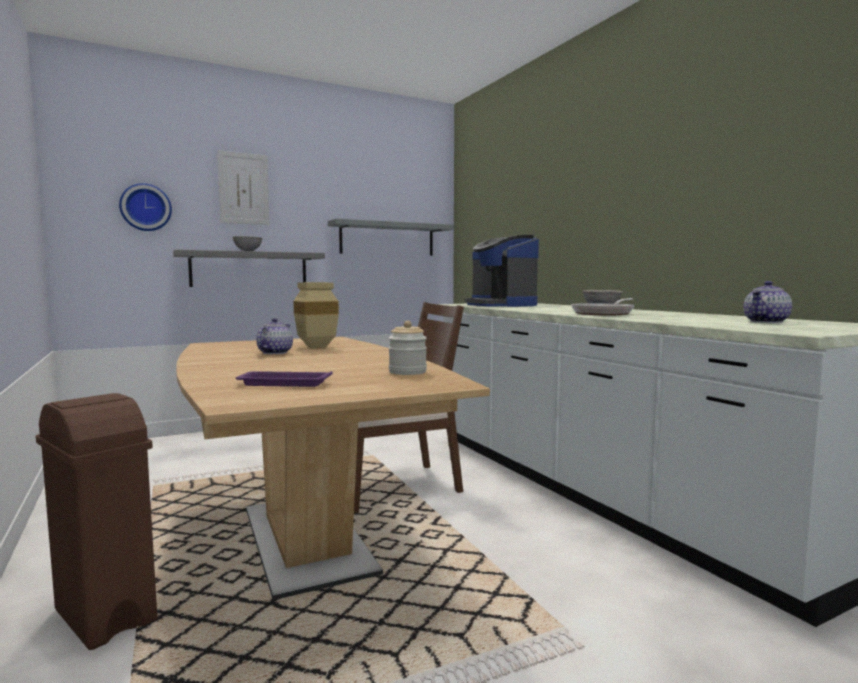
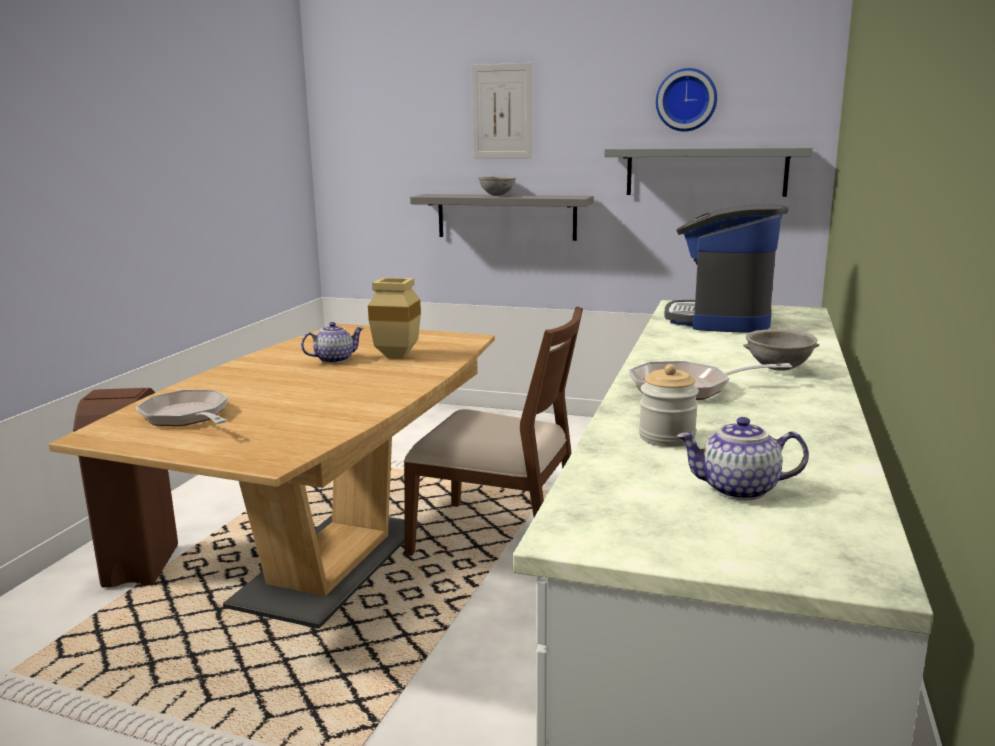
camera: 45 degrees right, 10 degrees up
(145, 207) = (398, 144): wall clock -> wall clock (686, 100)
(283, 383) = (187, 417): purple tray -> frying pan
(407, 372) = (310, 428): jar -> jar (667, 437)

